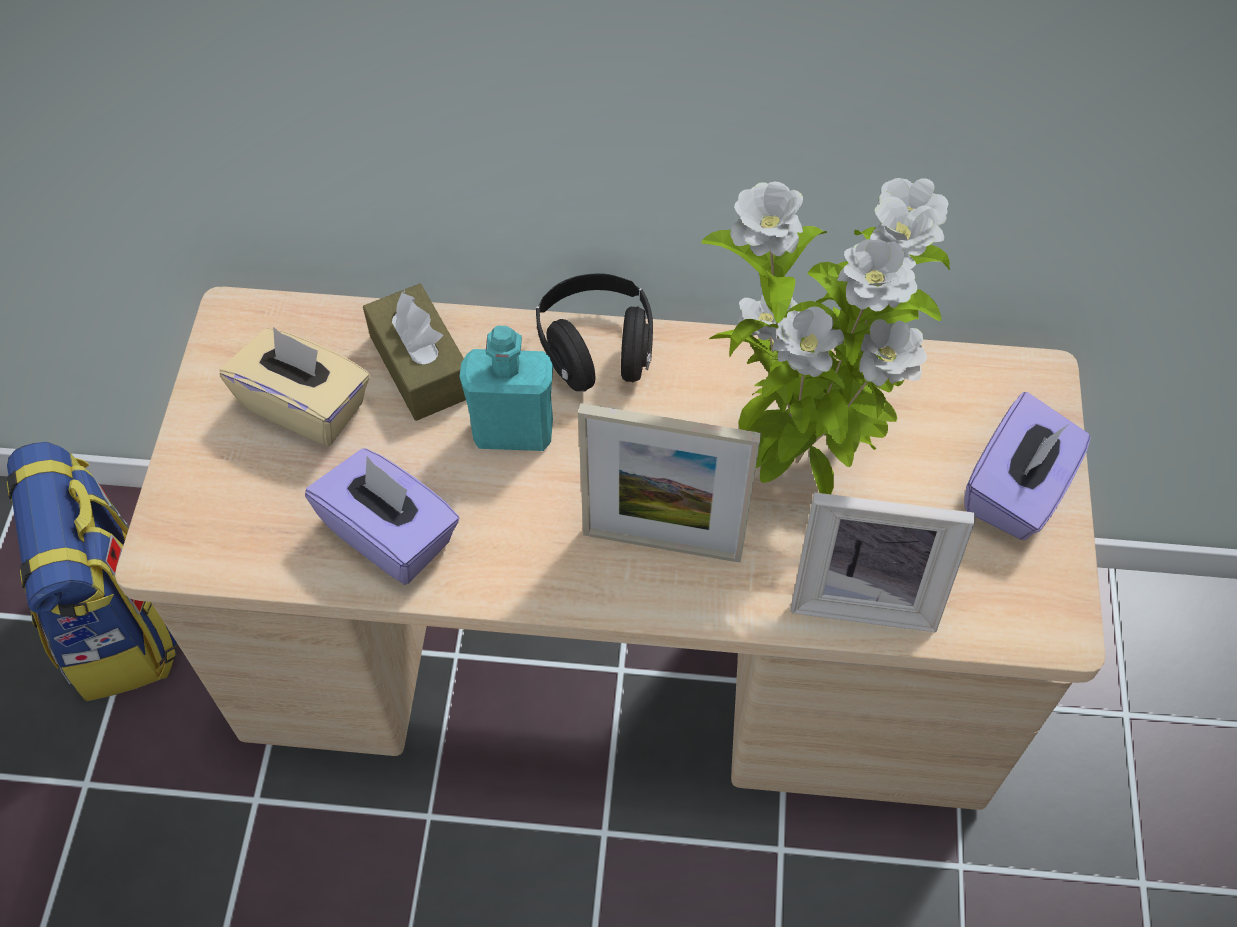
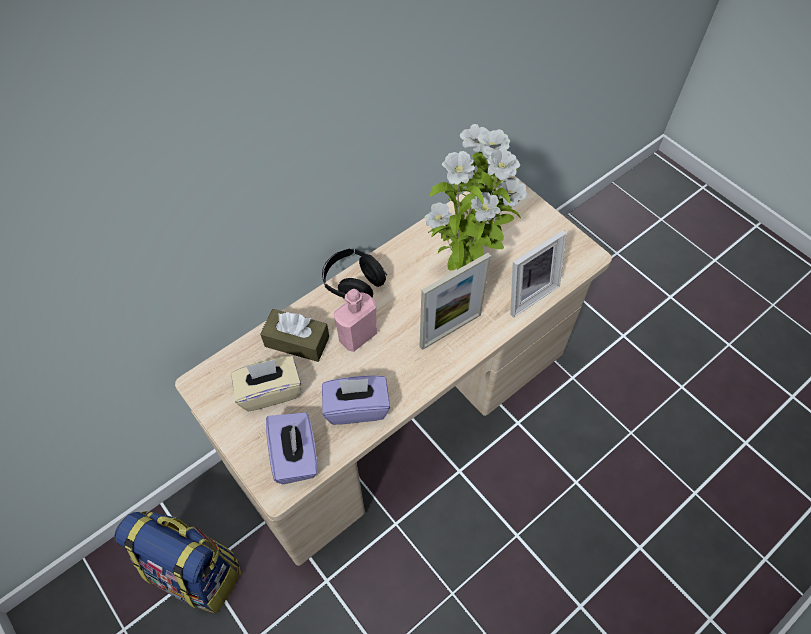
camera: 45 degrees left, 0 degrees up
(513, 432) = (358, 336): turquoise bottle -> pink bottle
(1016, 491) = (534, 224): purple tissue box -> purple tissue box (295, 456)

